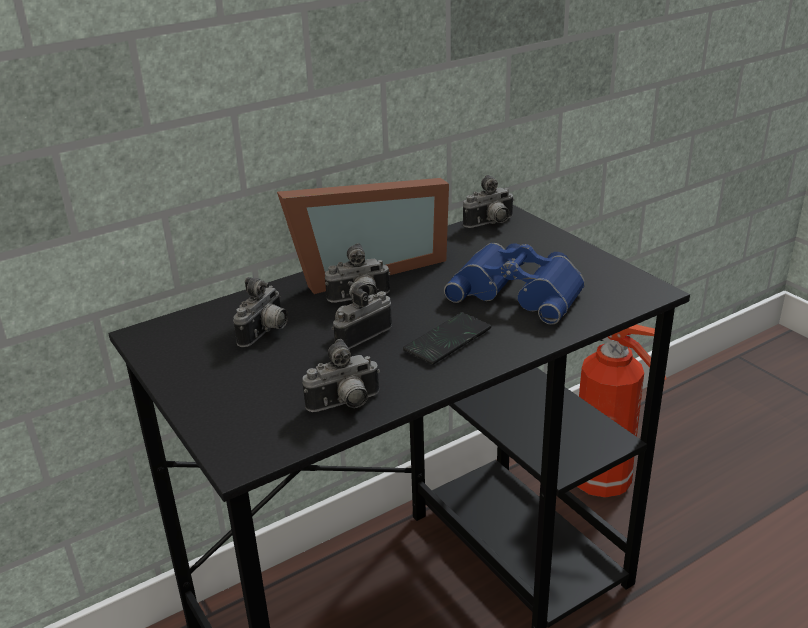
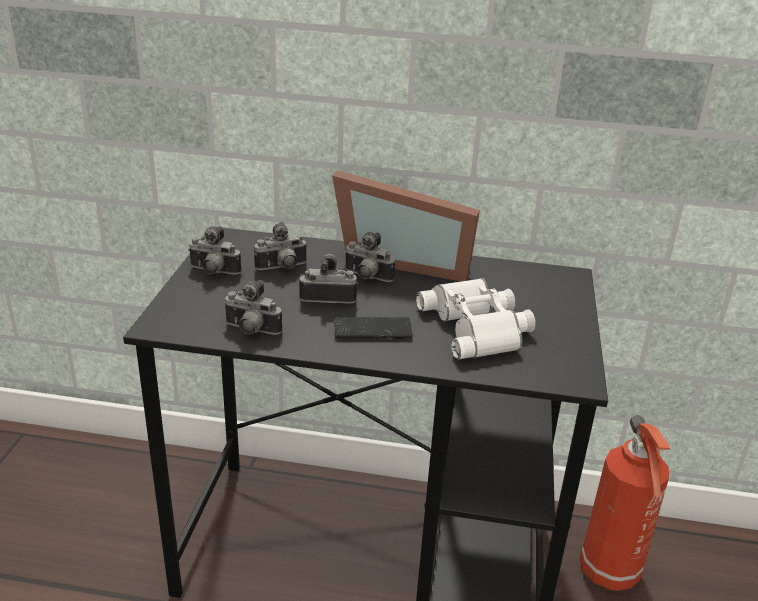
camera: 40 degrees right, 0 degrees up
(491, 224) = (545, 274): camera -> camera (213, 272)
(520, 291) = (478, 327): blue binoculars -> white binoculars

